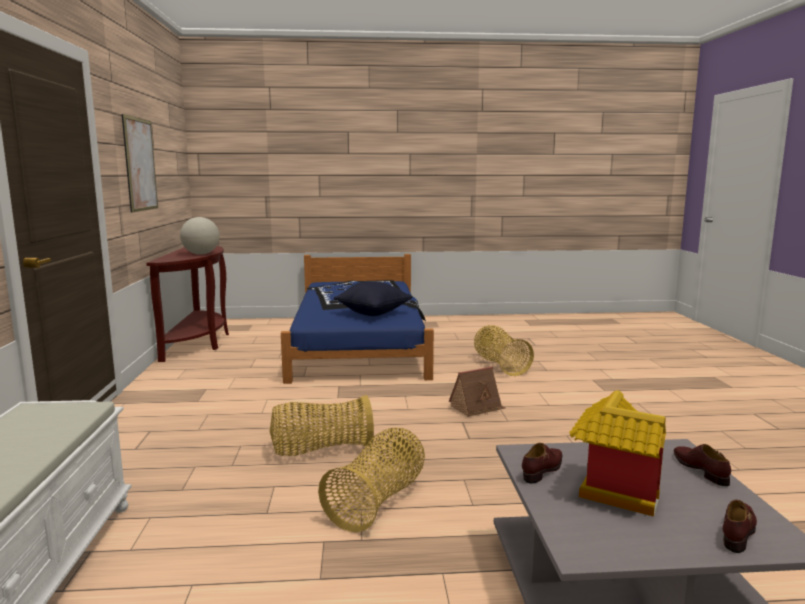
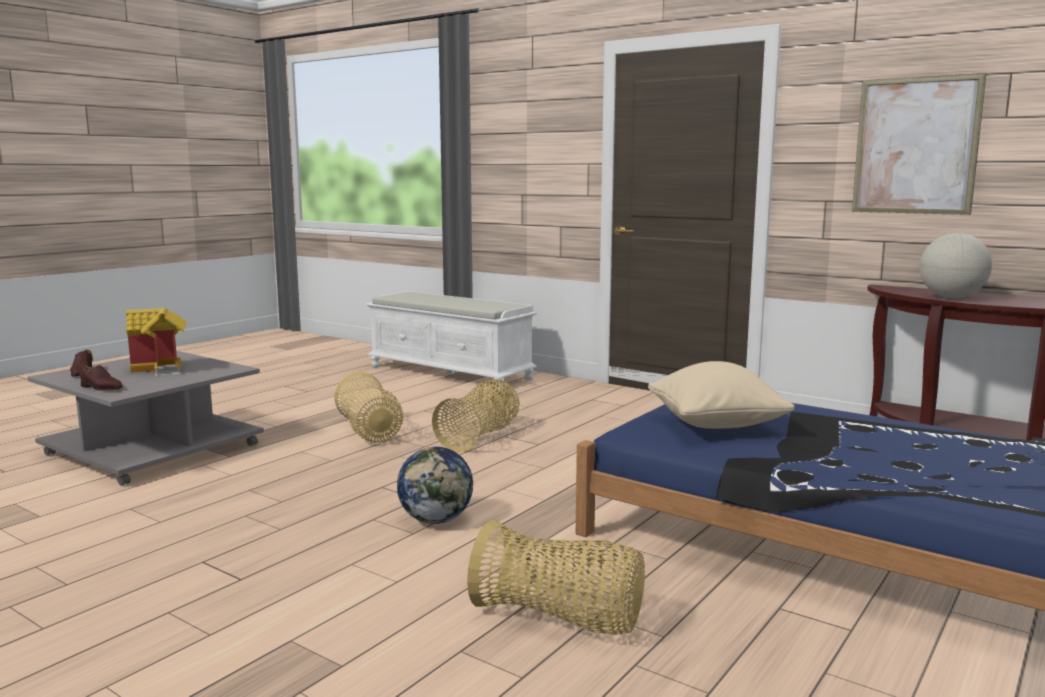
camera: 130 degrees right, 0 degrees up
(373, 313) = (716, 427): black pillow -> beige pillow
(477, 407) = (436, 520): toy house -> globe
(543, 469) = (212, 366): brown shoe -> none

